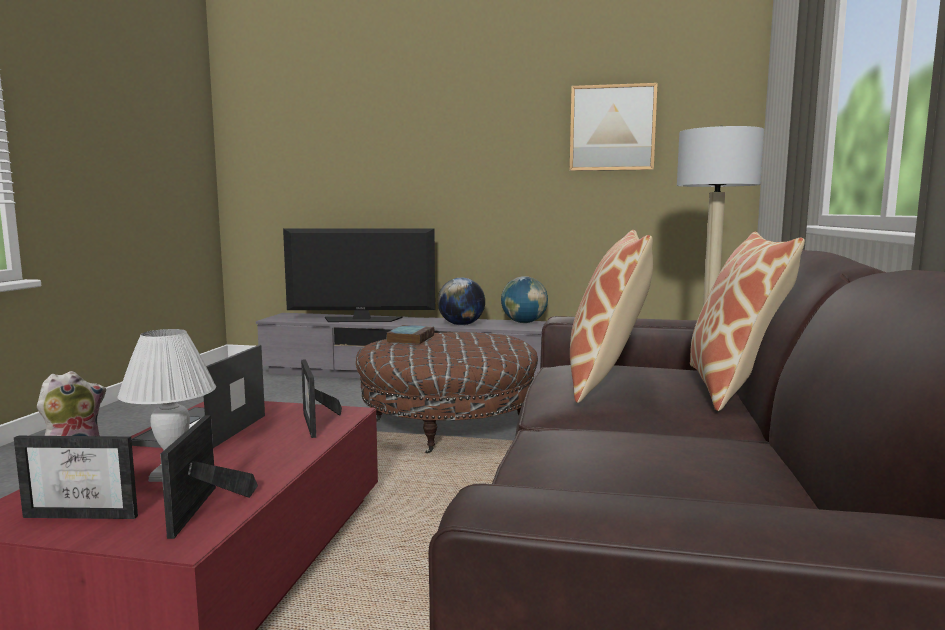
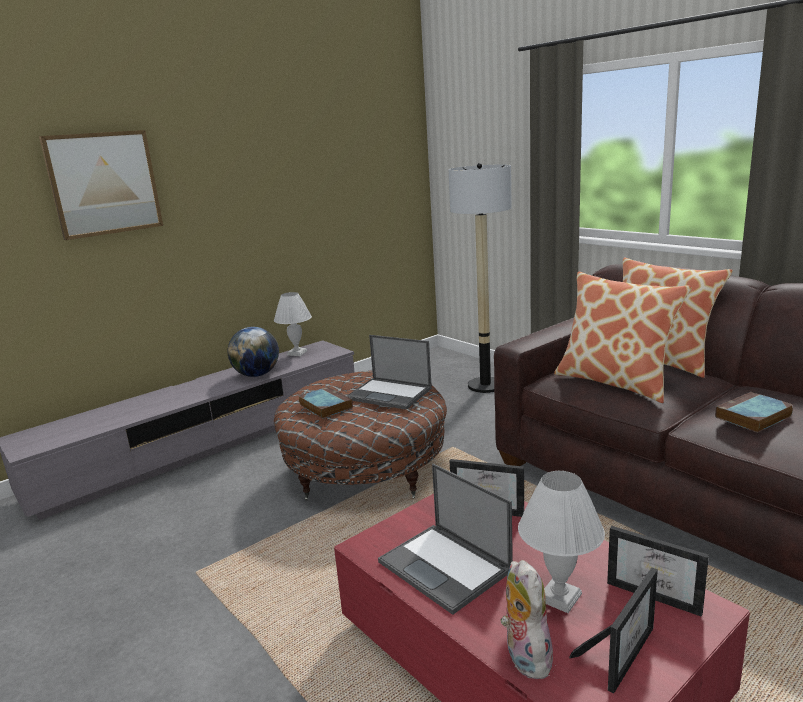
camera: 50 degrees left, 10 degrees up
(361, 319) = (140, 407): television -> none
(465, 346) = (390, 394): none -> laptop
(524, 322) = (297, 353): globe -> white table lamp
(603, 440) = (753, 417): none -> book
(612, 128) = (330, 154): picture -> picture (104, 183)

